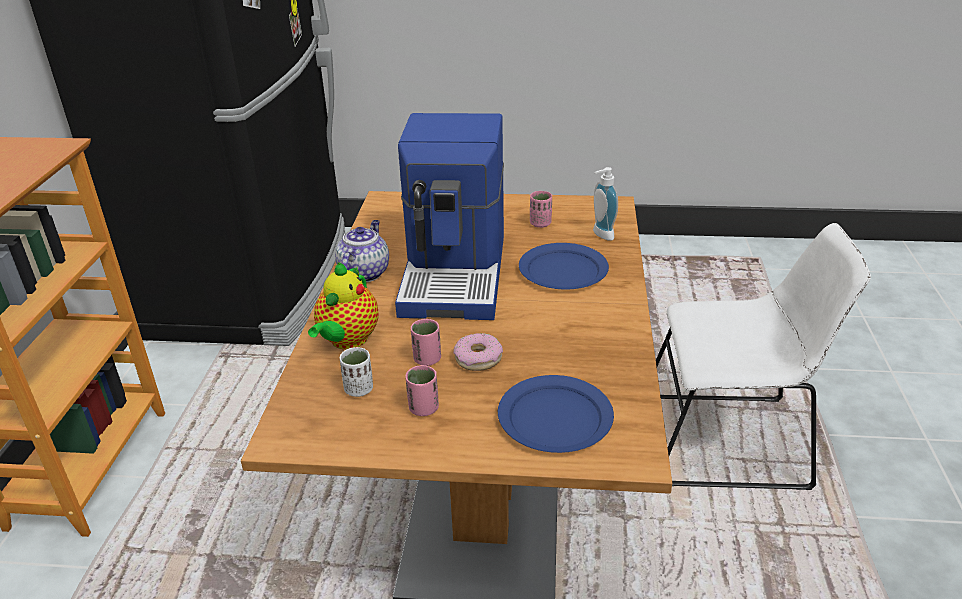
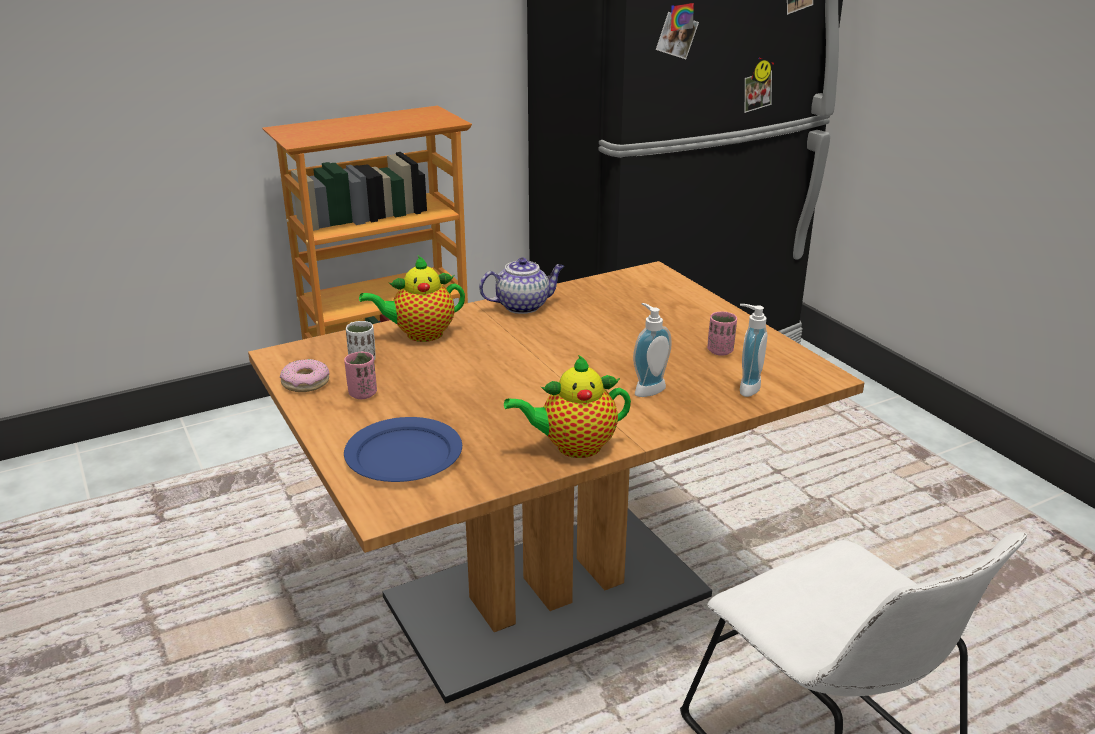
camera: 55 degrees right, 5 degrees down
(427, 359) = (429, 373): pink cup -> none
(456, 273) = (573, 342): coffee machine -> none
(478, 358) = (453, 394): donut -> donut (305, 383)
(563, 270) = (647, 389): blue plate -> soap dispenser
(616, 331) = (573, 447): none -> teapot

